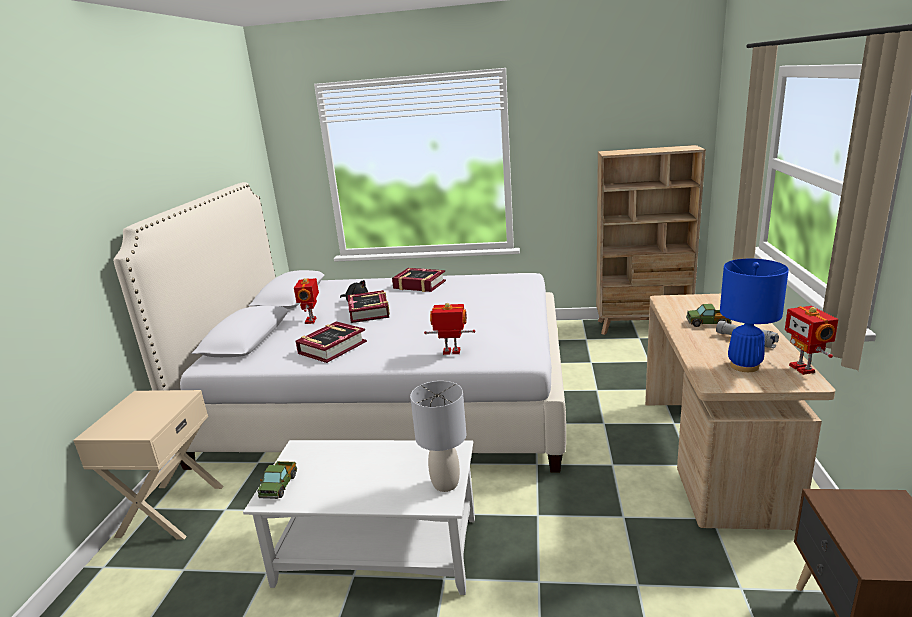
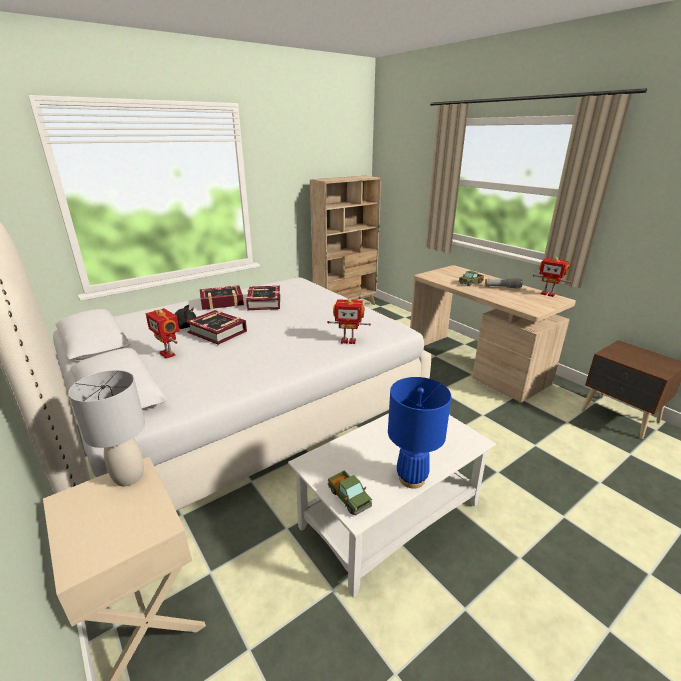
camera: 45 degrees left, 5 degrees up
(332, 347) = (240, 368): book -> book (264, 302)
(445, 483) = (455, 430): grey table lamp -> grey table lamp (129, 476)
(451, 352) = (348, 341): toy robot -> toy robot turned 135 degrees counterclockwise
(744, 366) = (526, 299): blue table lamp -> blue table lamp (412, 478)

